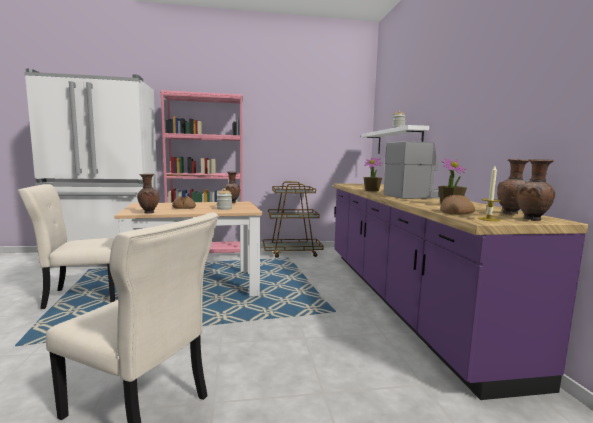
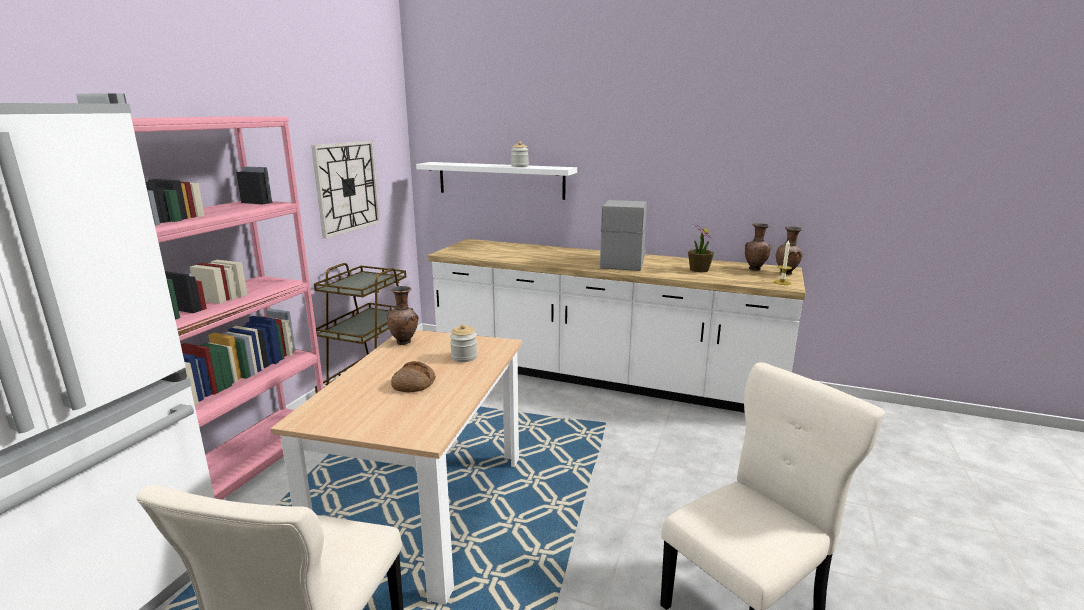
camera: 60 degrees left, 10 degrees up
(148, 213) = (445, 419): brown vase -> none
(310, 142) = (347, 187): none -> wall clock
(372, 190) = (552, 262): potted plant -> none
(400, 298) = (602, 377): purple counter -> white counter
(456, 212) = (745, 280): bread -> none

